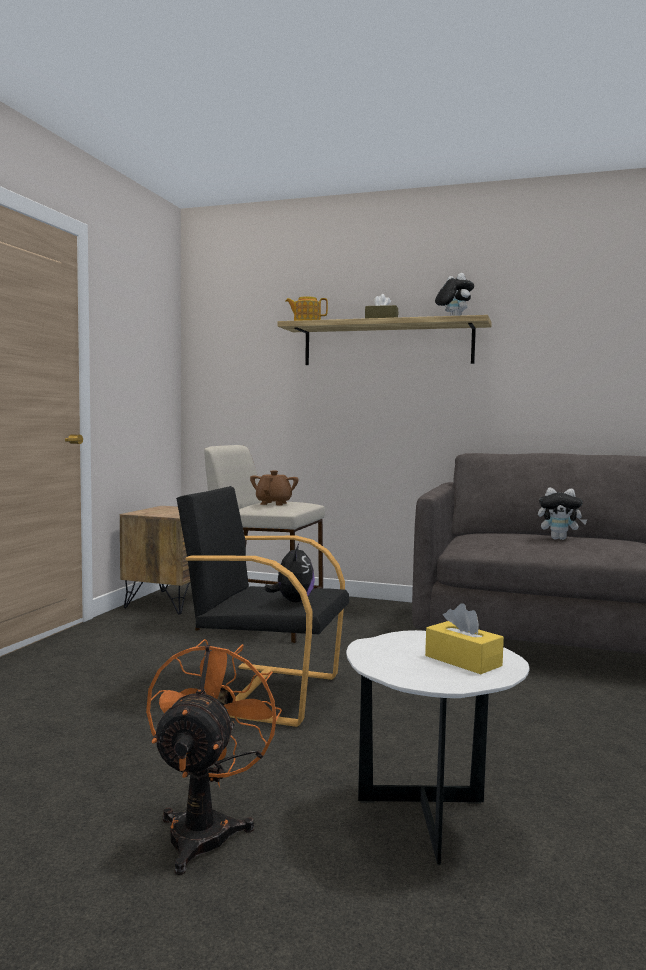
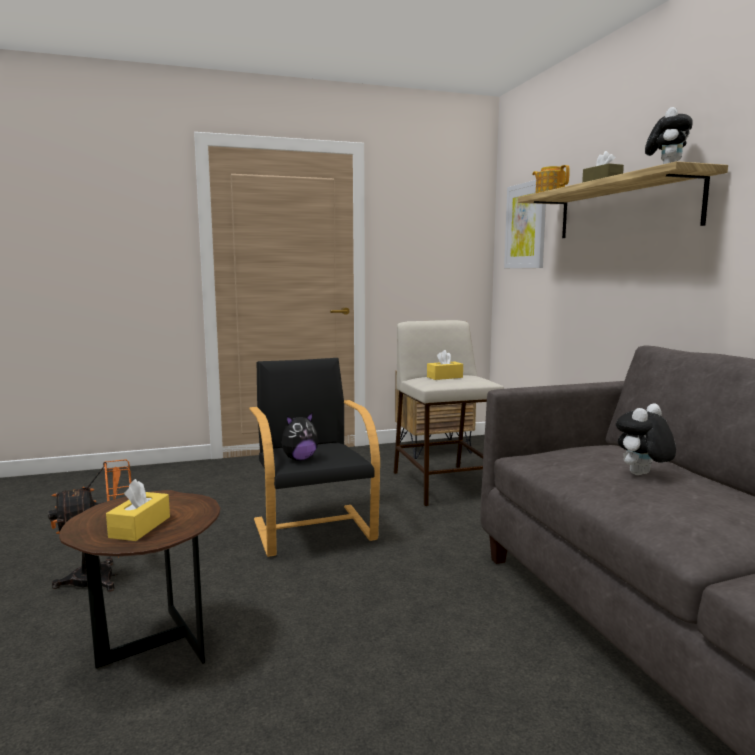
camera: 55 degrees right, 5 degrees up
(243, 350) = (526, 226): none -> picture
(274, 503) = (444, 377): brown teapot -> yellow tissue box
(429, 824) = (153, 649): white side table -> brown side table
(559, 539) = (642, 475): plush toy -> plush toy turned 75 degrees clockwise

